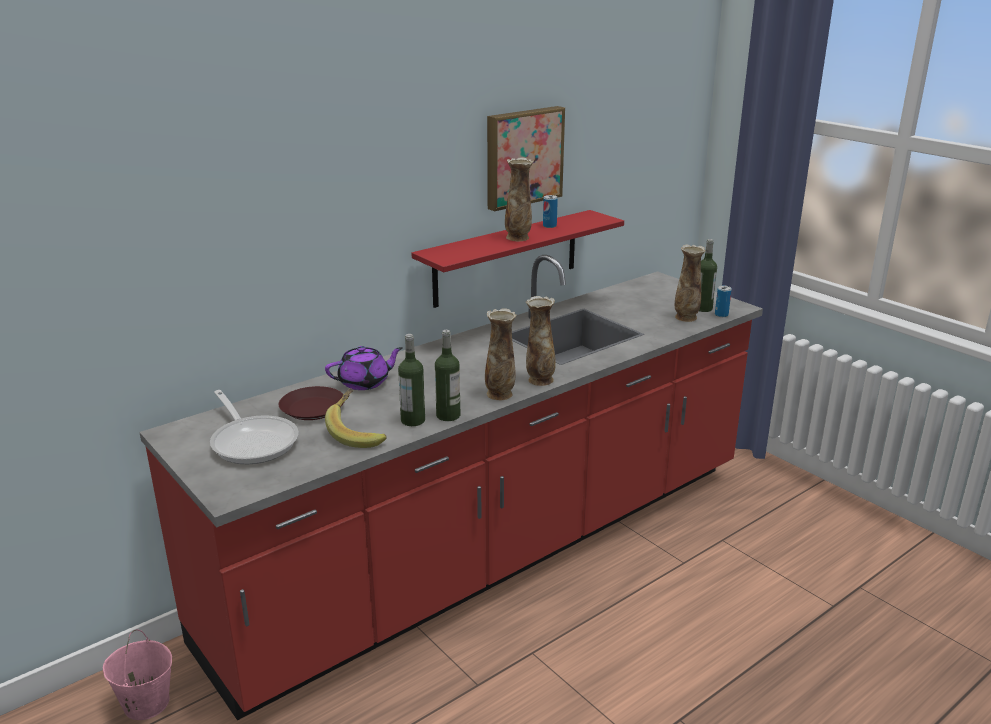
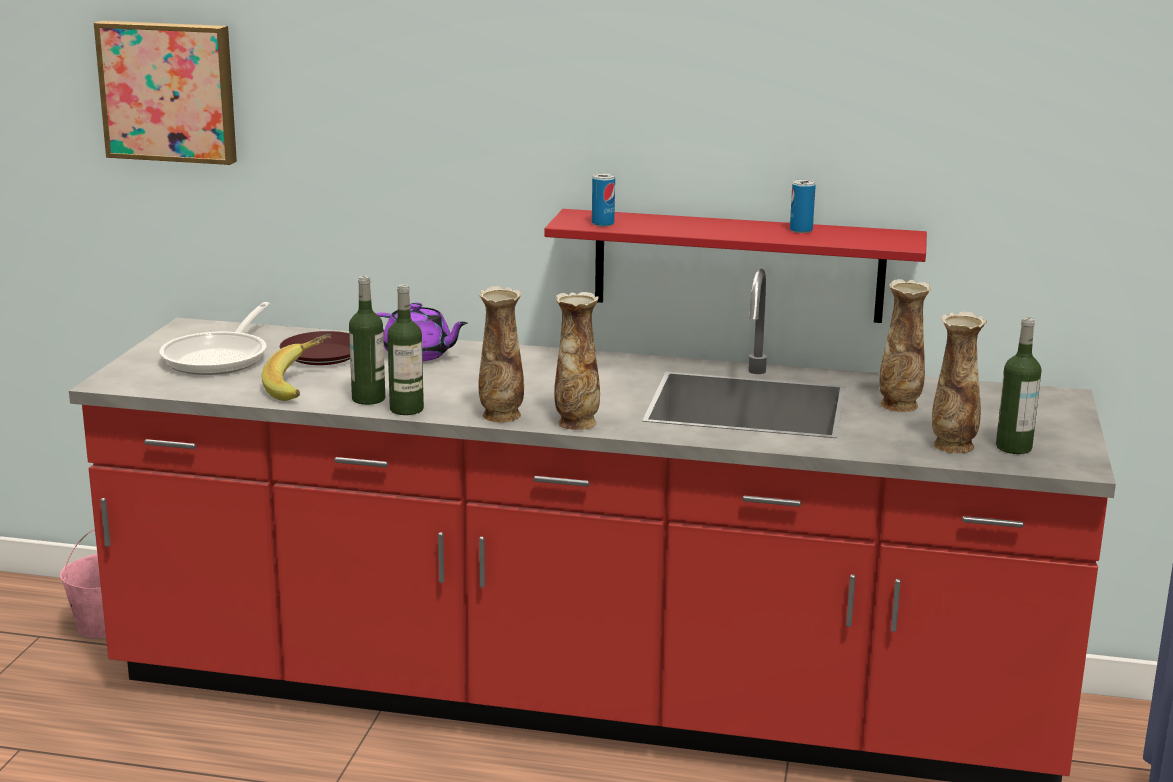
camera: 50 degrees right, 5 degrees down
(518, 238) = (717, 229): vase -> vase (899, 406)
(522, 157) = (777, 110): picture -> picture (169, 91)
(721, 315) = (1017, 464): can -> can (603, 223)

